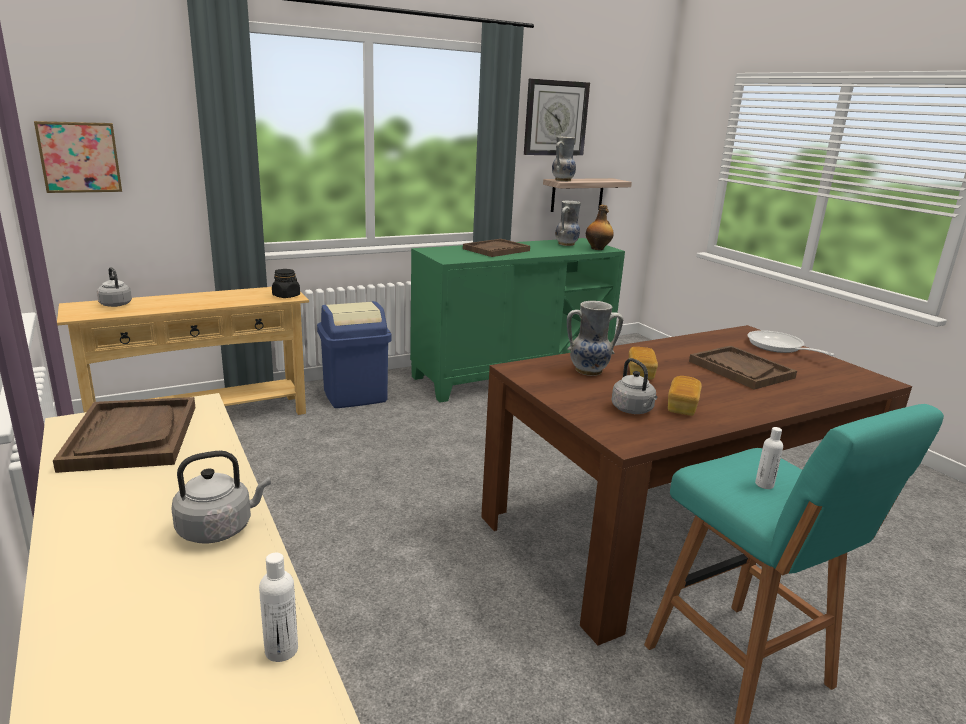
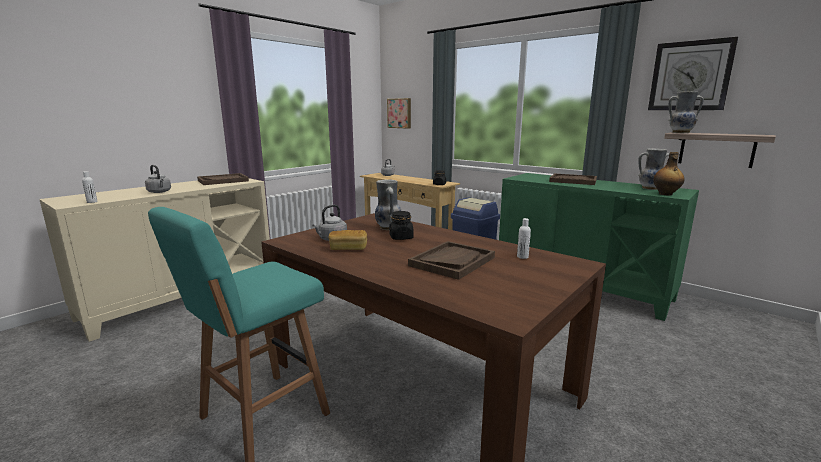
camera: 70 degrees right, 5 degrees down
(640, 373) = (401, 237): bread -> black jar
(764, 484) = (251, 276): white bottle -> white bottle (522, 257)
(778, 347) = (549, 274): frying pan -> none

